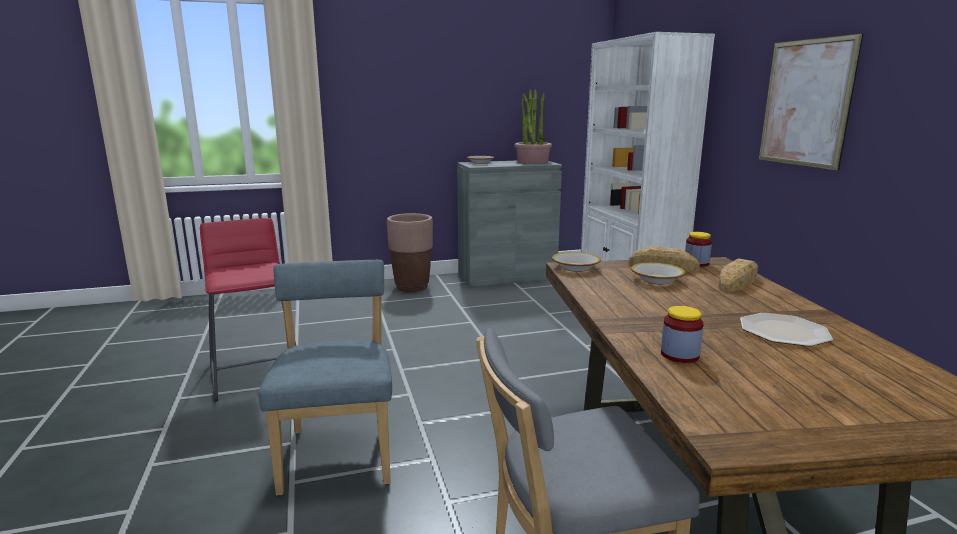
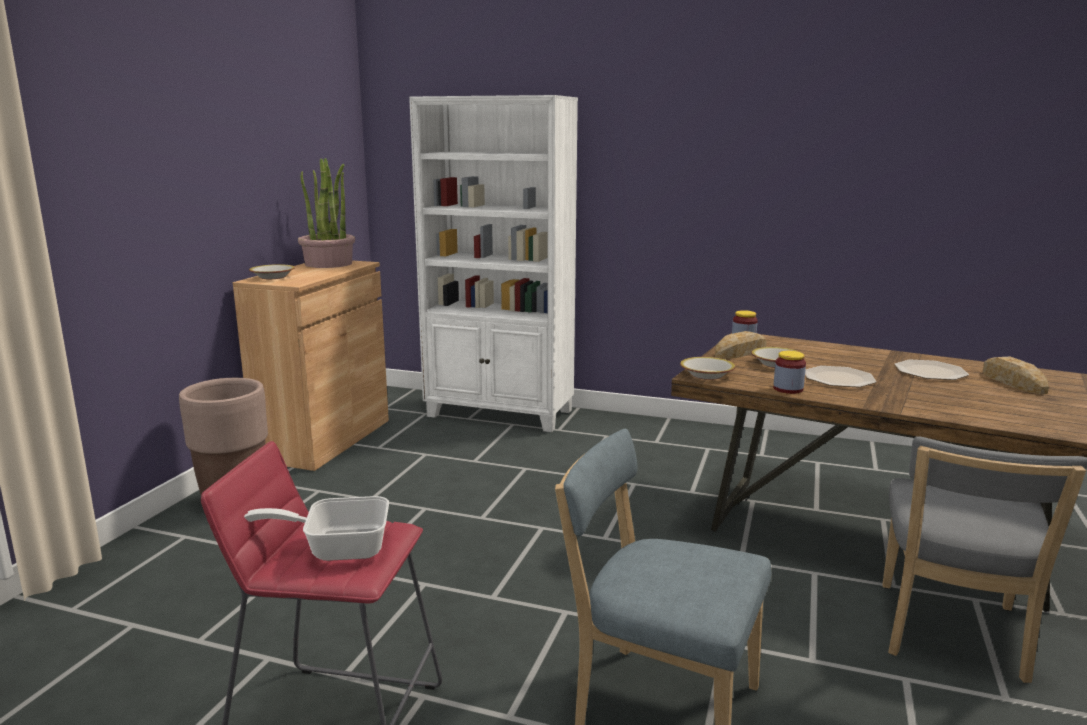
camera: 55 degrees left, 0 degrees up
(242, 272) = (337, 548): none -> frying pan
(507, 276) = (324, 439): grey cabinet -> brown cabinet
(663, 302) = (838, 378): none -> plate
(679, 355) = (962, 408): jar -> jar (788, 389)
(737, 282) = (808, 348): bread -> bread (1012, 382)
(806, 103) = (706, 174): picture -> none

